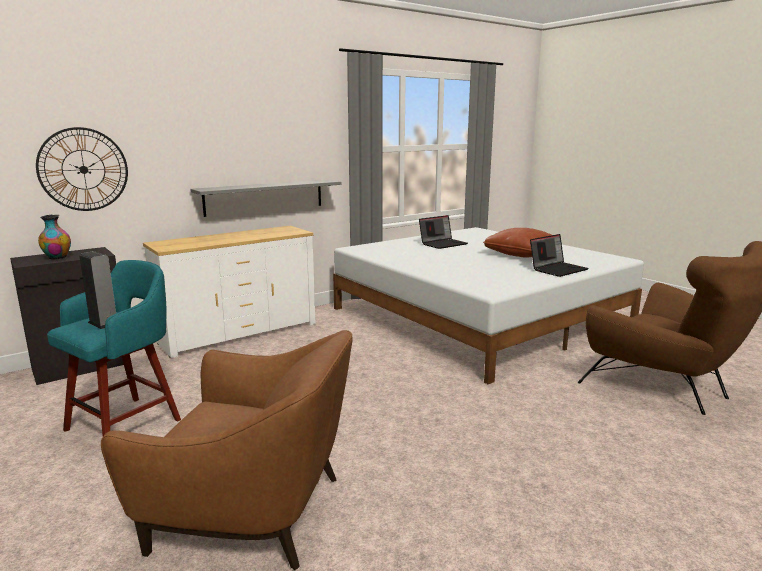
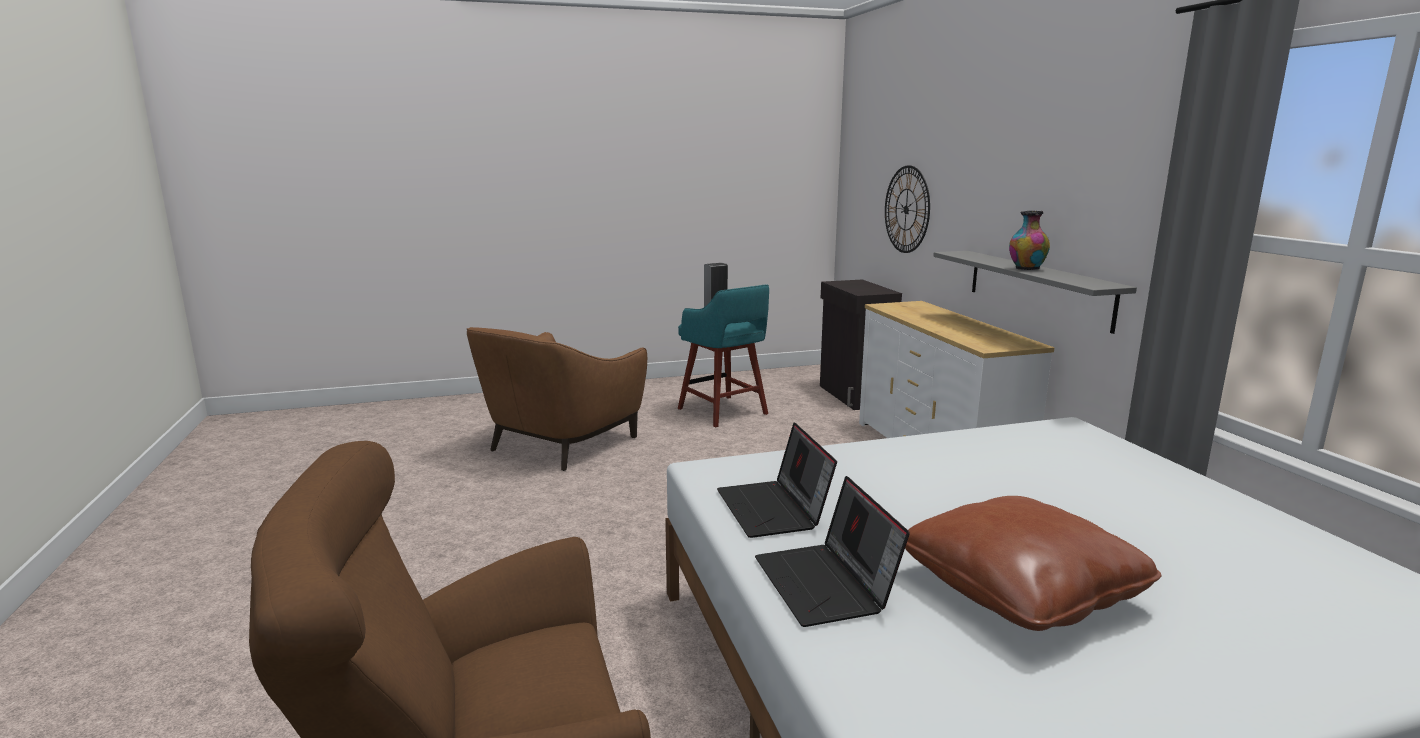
camera: 110 degrees right, 0 degrees up
(57, 258) = (853, 286): vase -> vase (1026, 269)
(443, 244) = (1153, 516): laptop -> laptop (774, 509)

